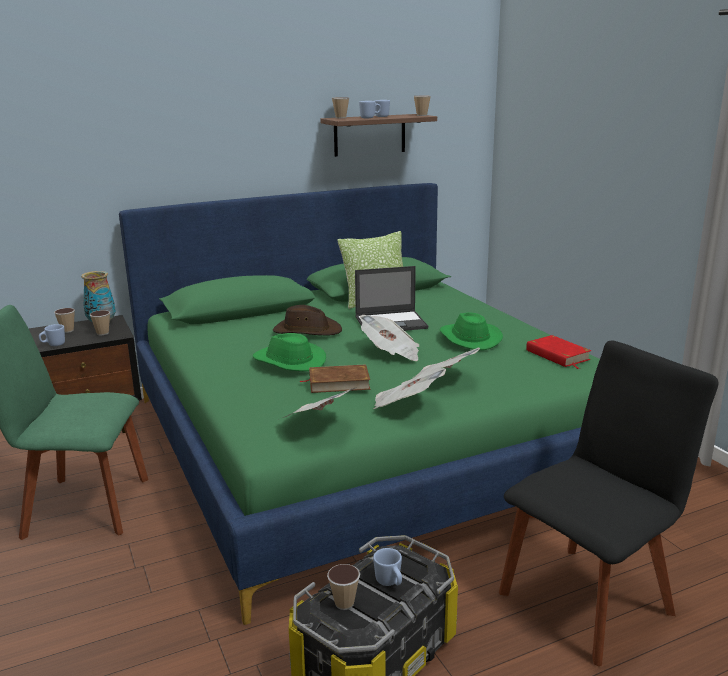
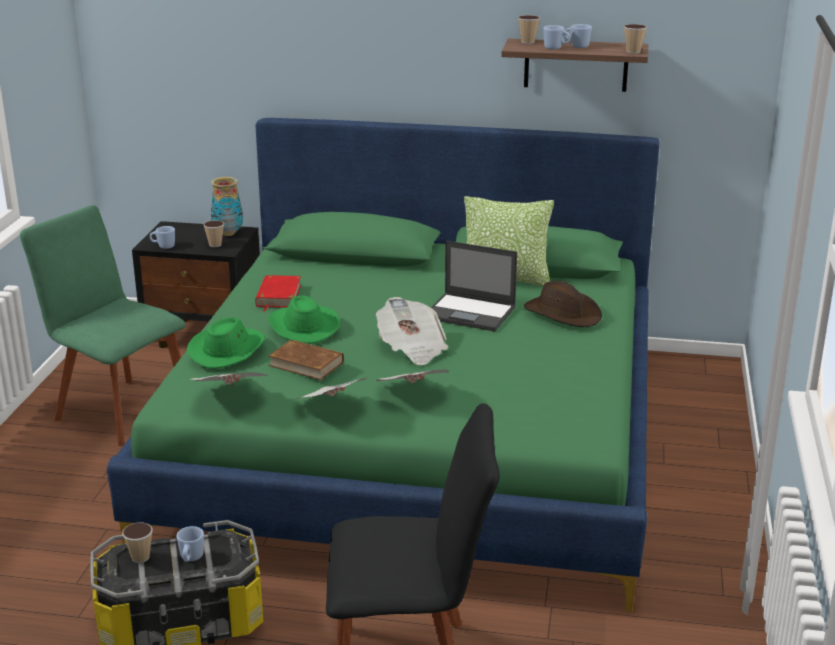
camera: 35 degrees right, 5 degrees up
(67, 330) = (192, 233): cup -> none
(307, 331) = (373, 297): brown hat -> brown hat (563, 313)
(469, 338) = (515, 357): green hat -> green hat (227, 350)
(557, 355) = (572, 408): red book -> red book (278, 296)

